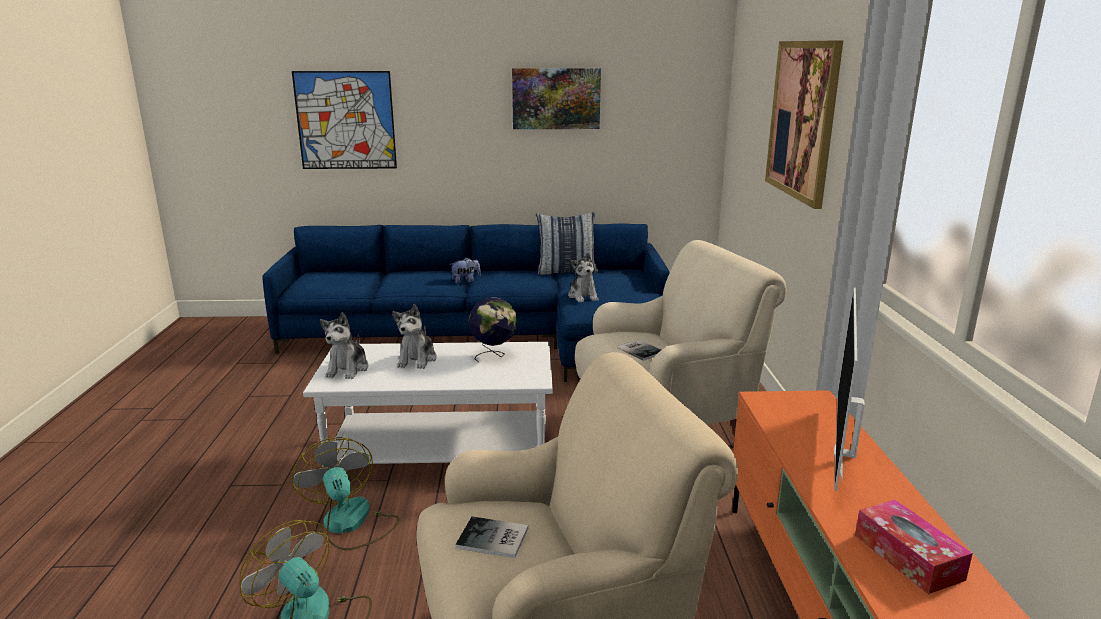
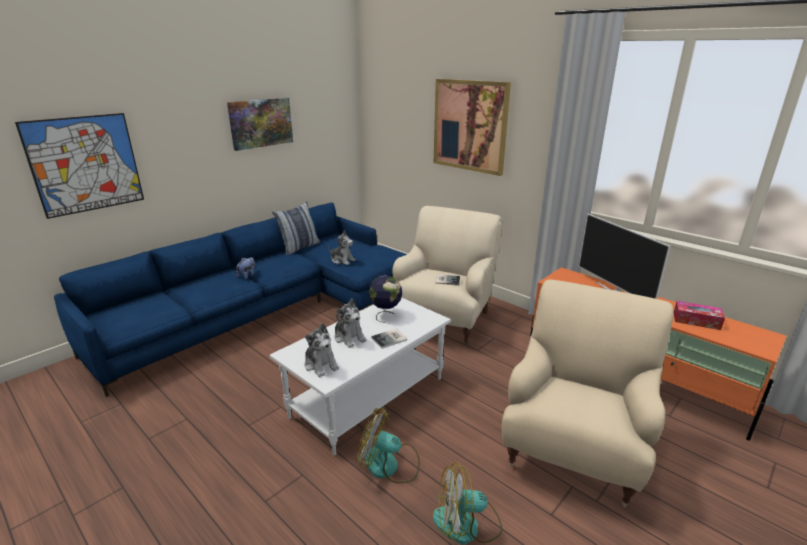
camera: 45 degrees left, 5 degrees up
(493, 539) = (584, 402): book -> book (390, 339)

